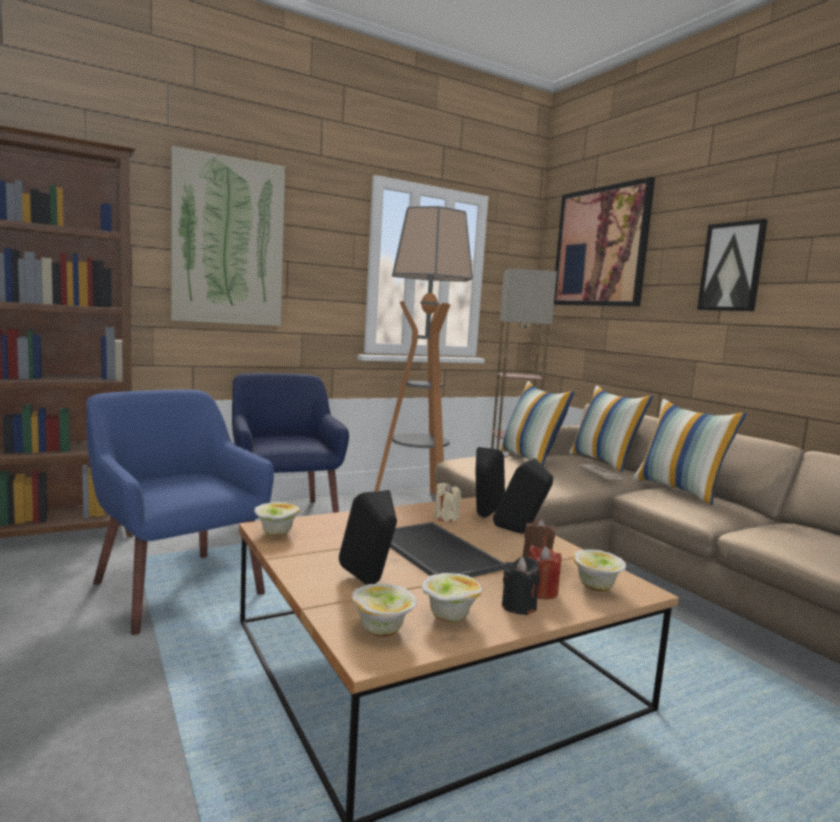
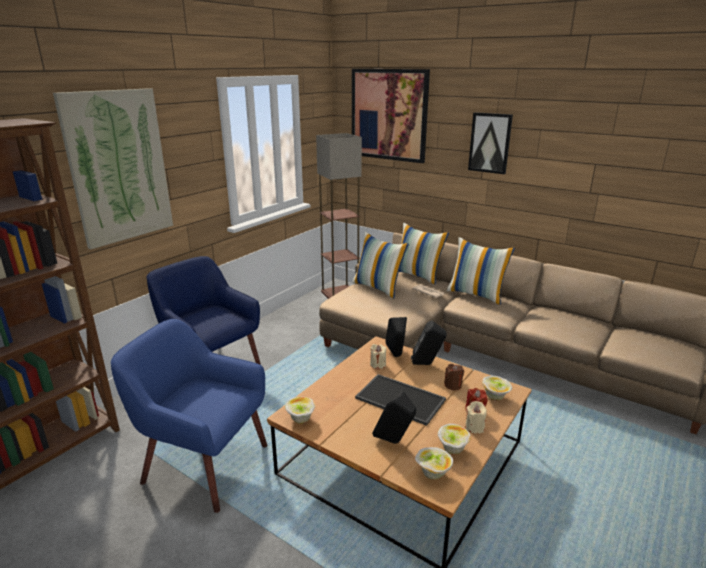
camera: 25 degrees left, 15 degrees up
(416, 503) = (291, 326): floor lamp -> none
(518, 606) = (474, 427): black candle -> beige candle

